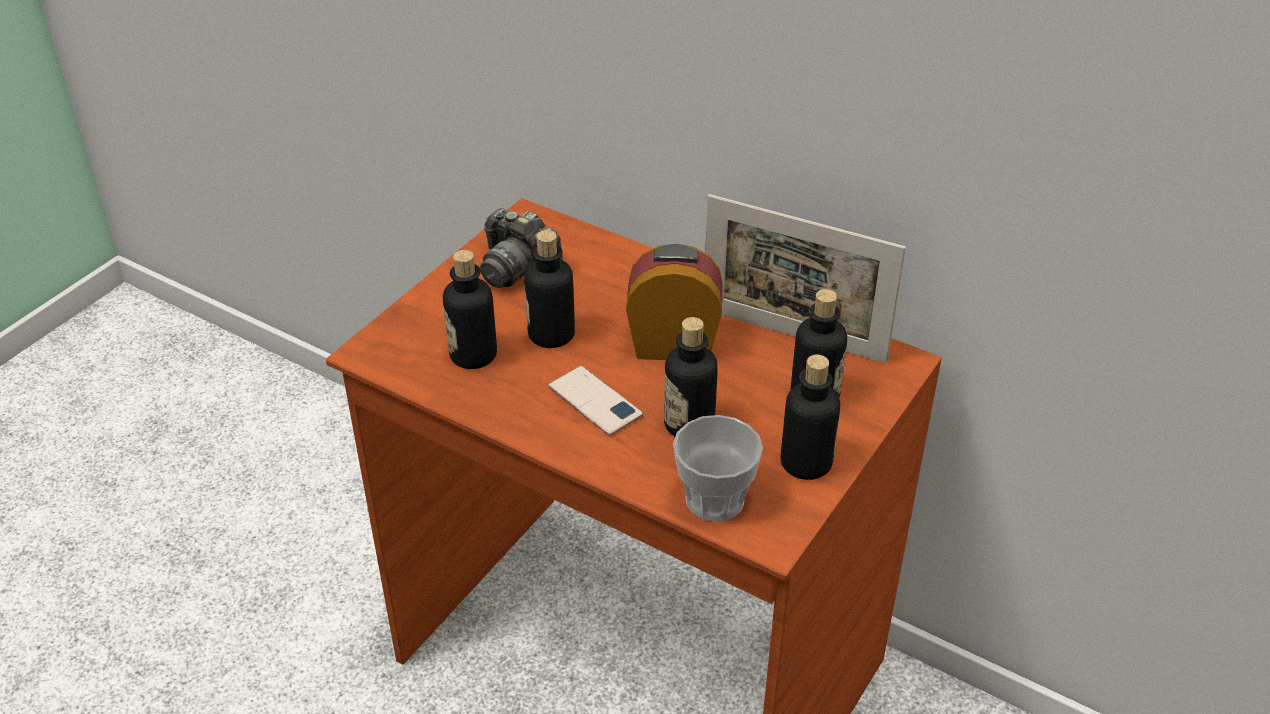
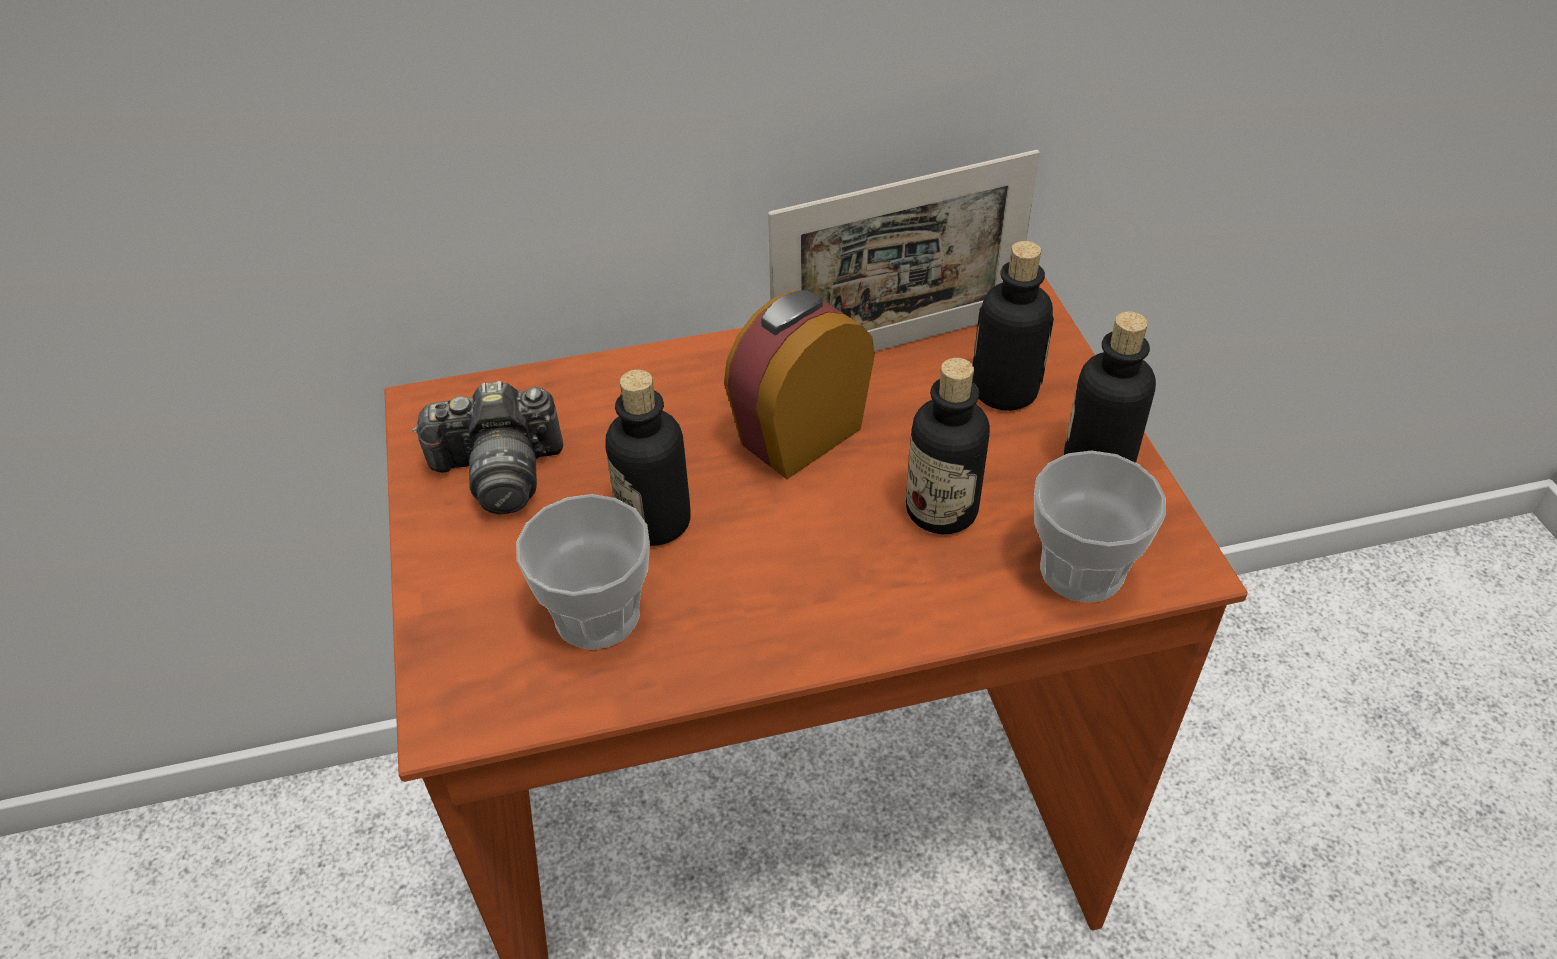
camera: 45 degrees left, 5 degrees up
(473, 355) = (597, 615): bottle -> cup
(595, 401) = (813, 560): phone -> none

